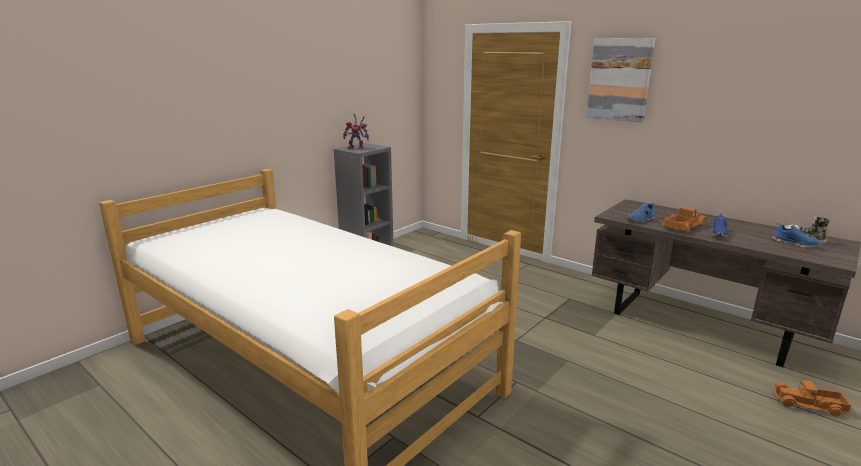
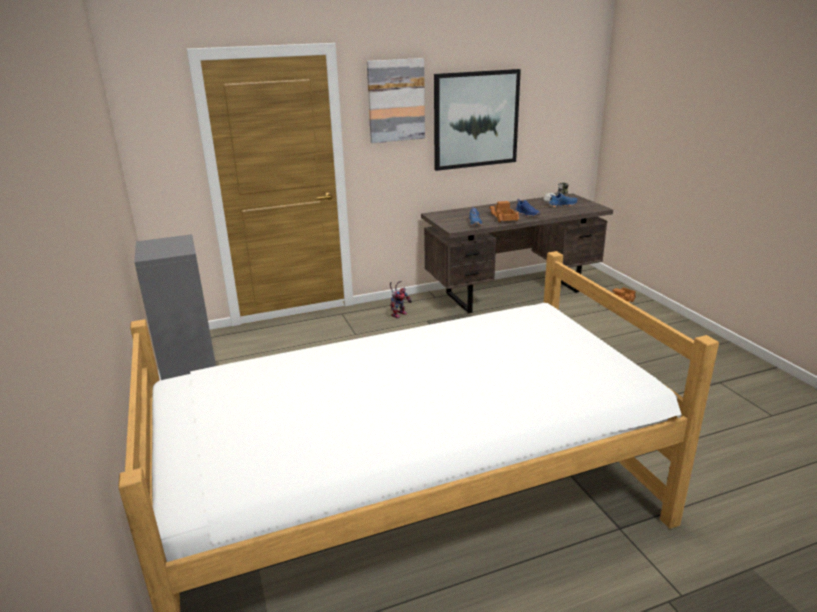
camera: 60 degrees left, 5 degrees up
(357, 148) = (161, 249): toy robot -> toy robot (399, 314)
(713, 112) = (476, 119): none -> picture

